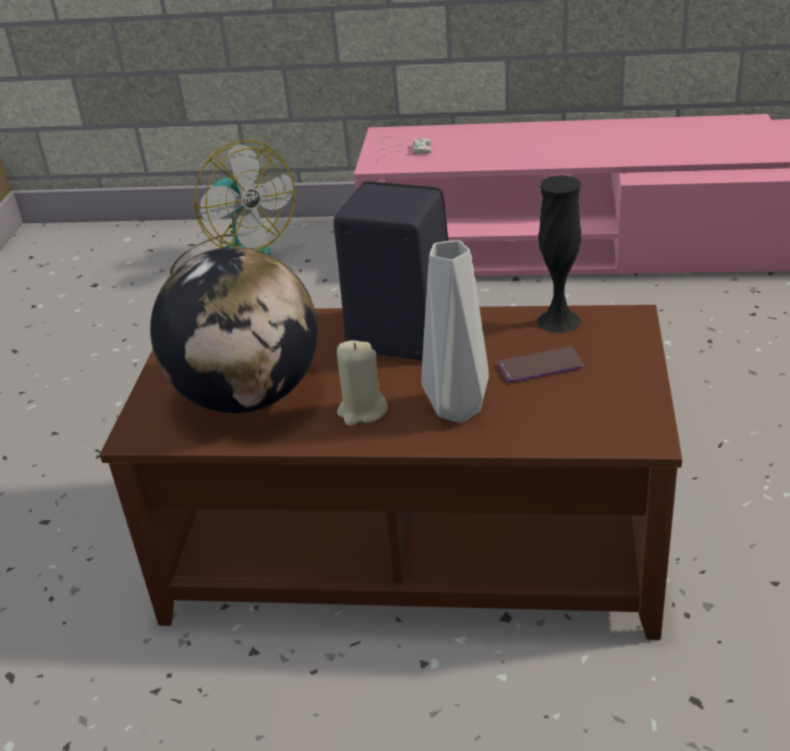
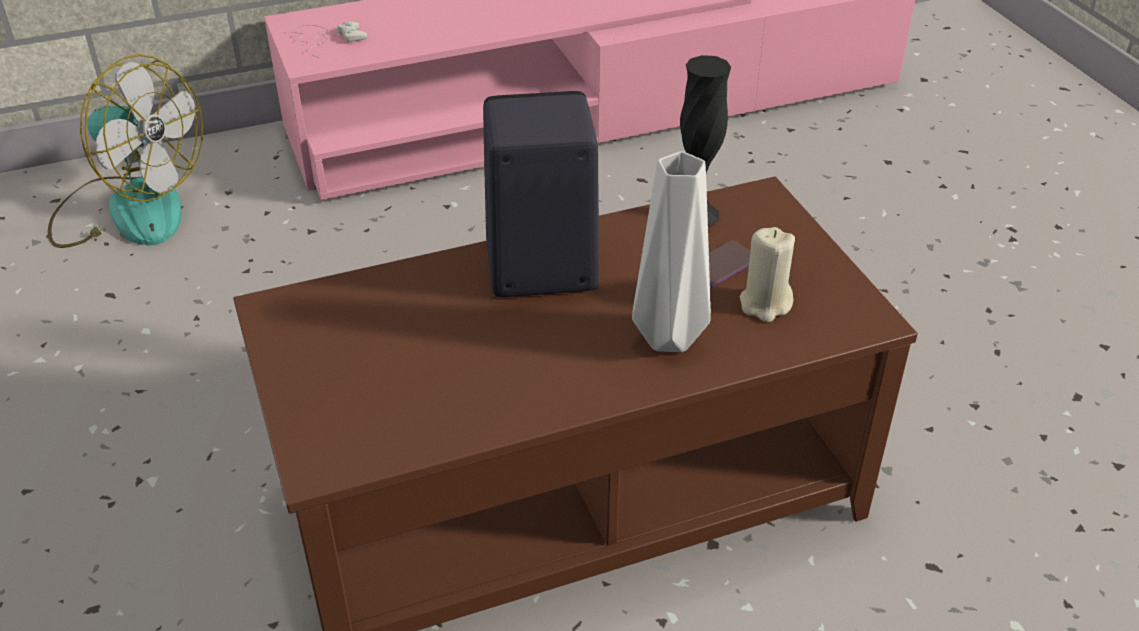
camera: 30 degrees left, 5 degrees up
(248, 396) = (420, 383): globe -> none
(362, 411) = (567, 366): beige candle -> beige candle (765, 304)

